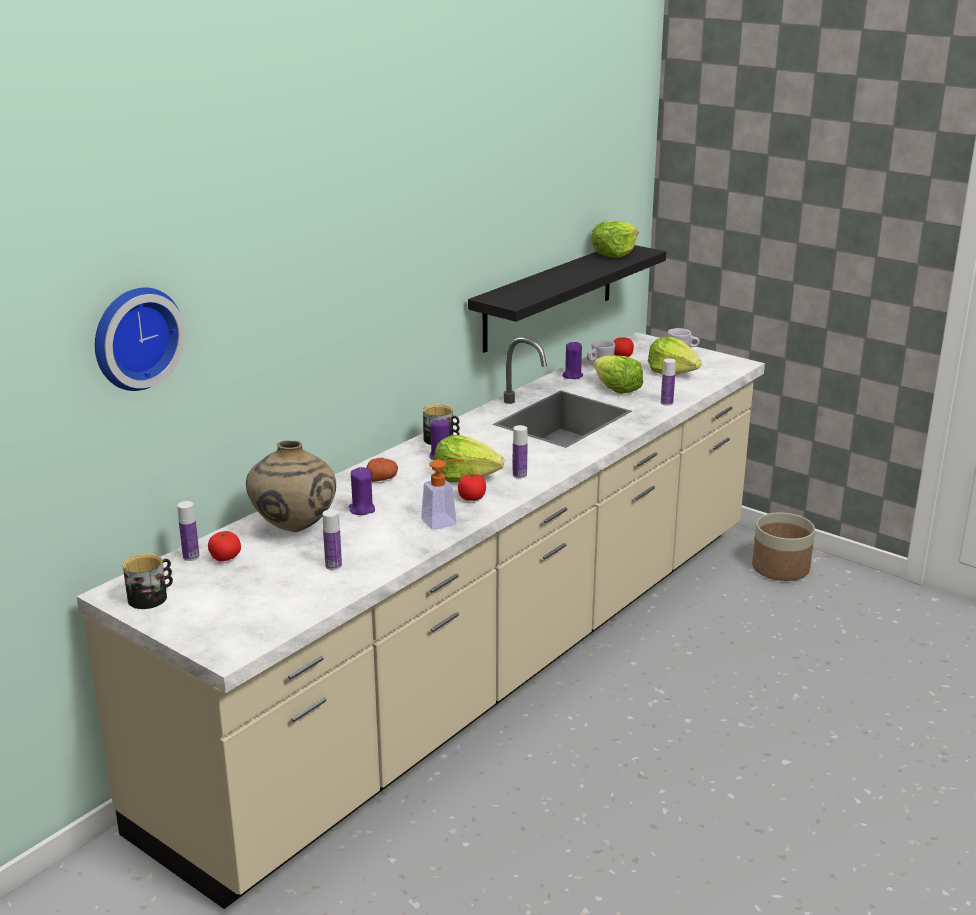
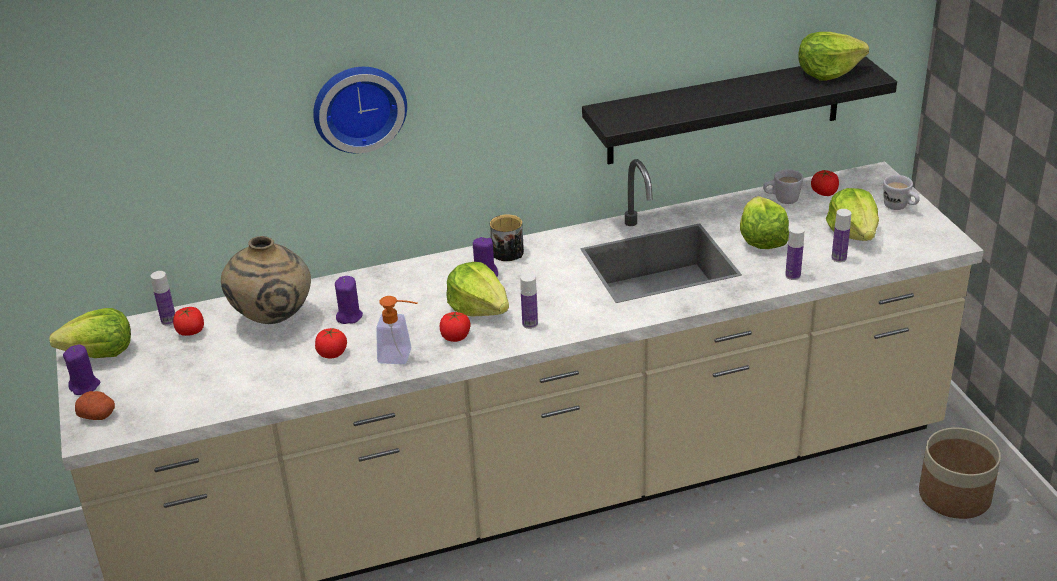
camera: 35 degrees right, 10 degrees up
(134, 337) = (112, 116): wall clock -> wall clock (358, 106)
(152, 597) = (100, 353): mug -> lettuce
(333, 566) = (258, 373): bottle -> bottle (839, 258)
(382, 478) = (405, 285): potato -> potato (98, 415)
(382, 535) = (332, 353): none -> tomato
(572, 375) = (736, 206): purple candle -> purple candle (85, 386)

